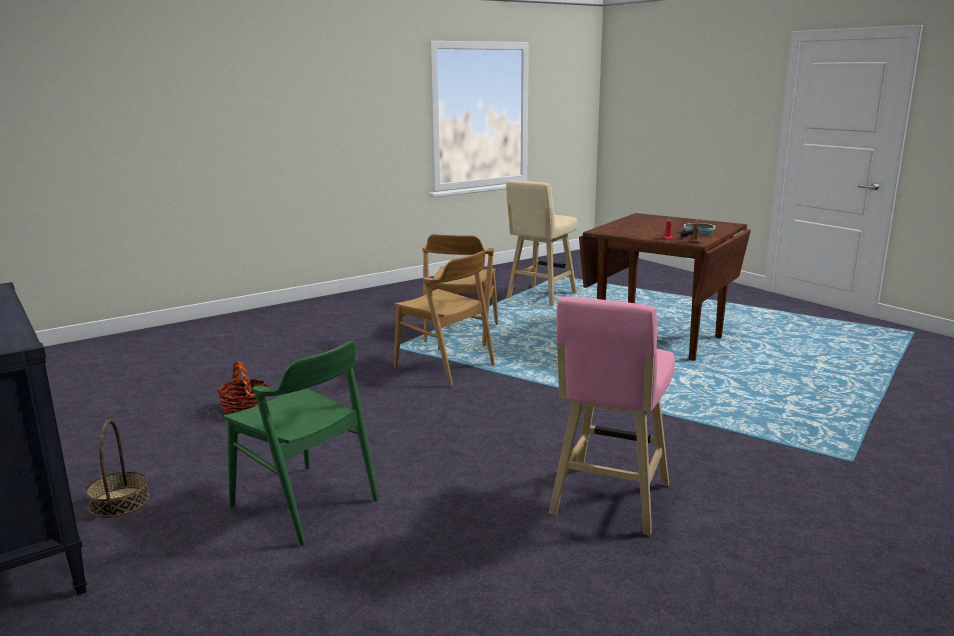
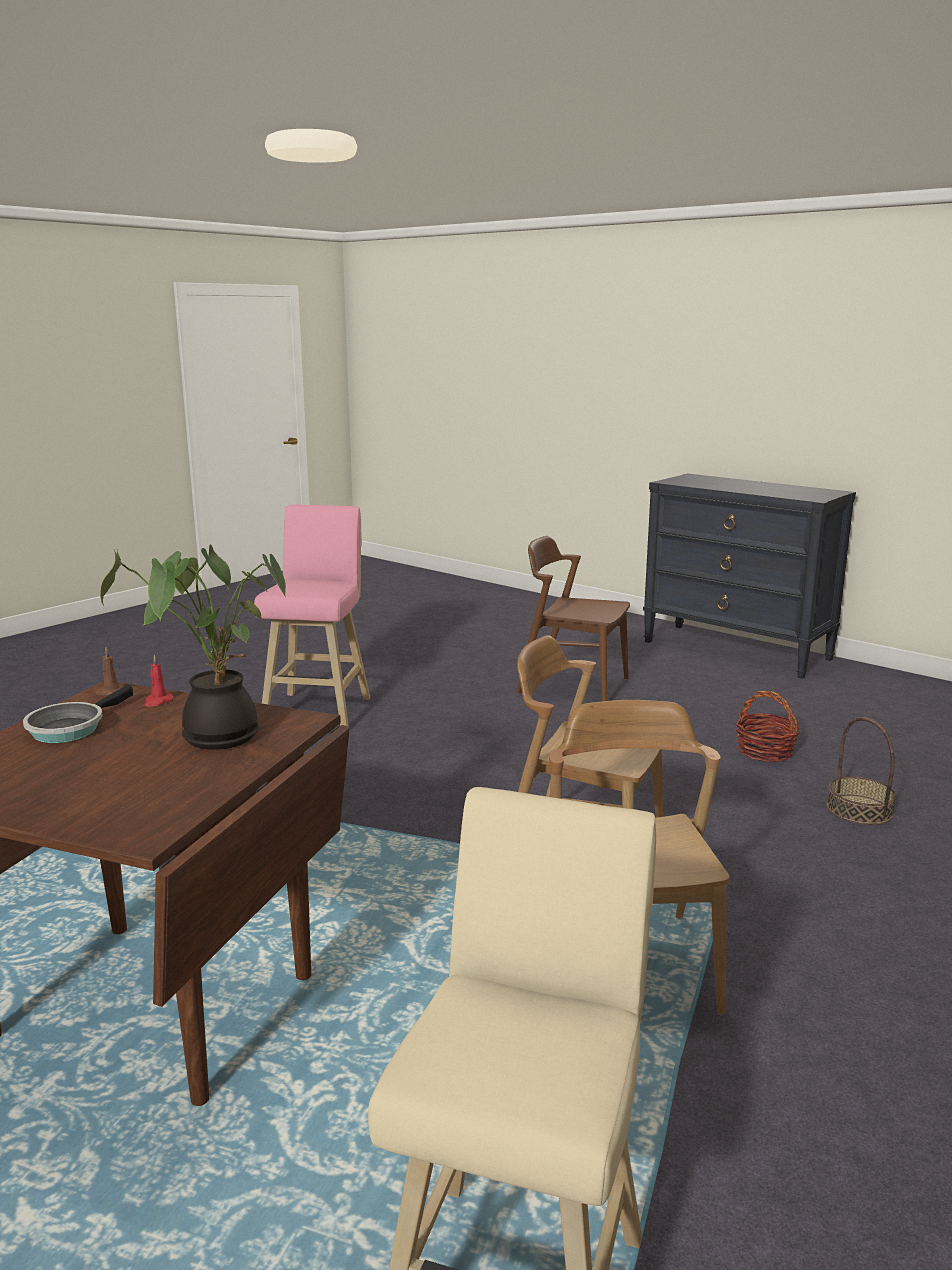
camera: 165 degrees right, 0 degrees up
(119, 502) = (717, 674): basket -> basket (859, 810)
(305, 504) = (572, 686): green chair -> brown chair
(633, 229) = (217, 735): none -> potted plant

